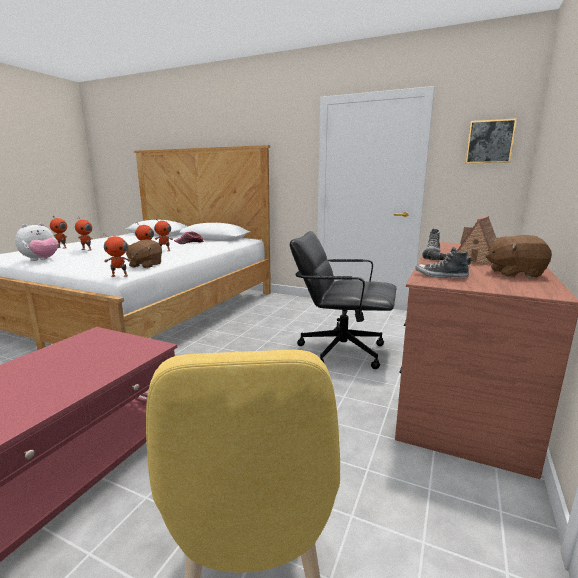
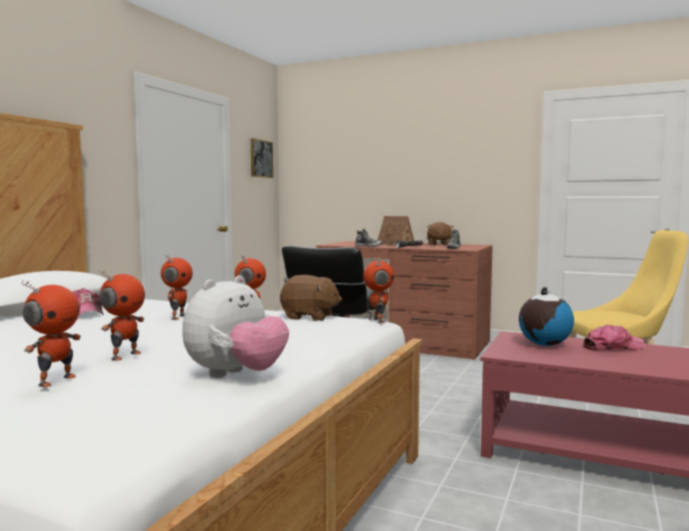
camera: 90 degrees left, 10 degrees down
(41, 260) = (236, 375): plush toy -> plush toy turned 90 degrees clockwise
(50, 391) = (613, 347): none -> cap
(102, 355) = (544, 345): none -> globe

